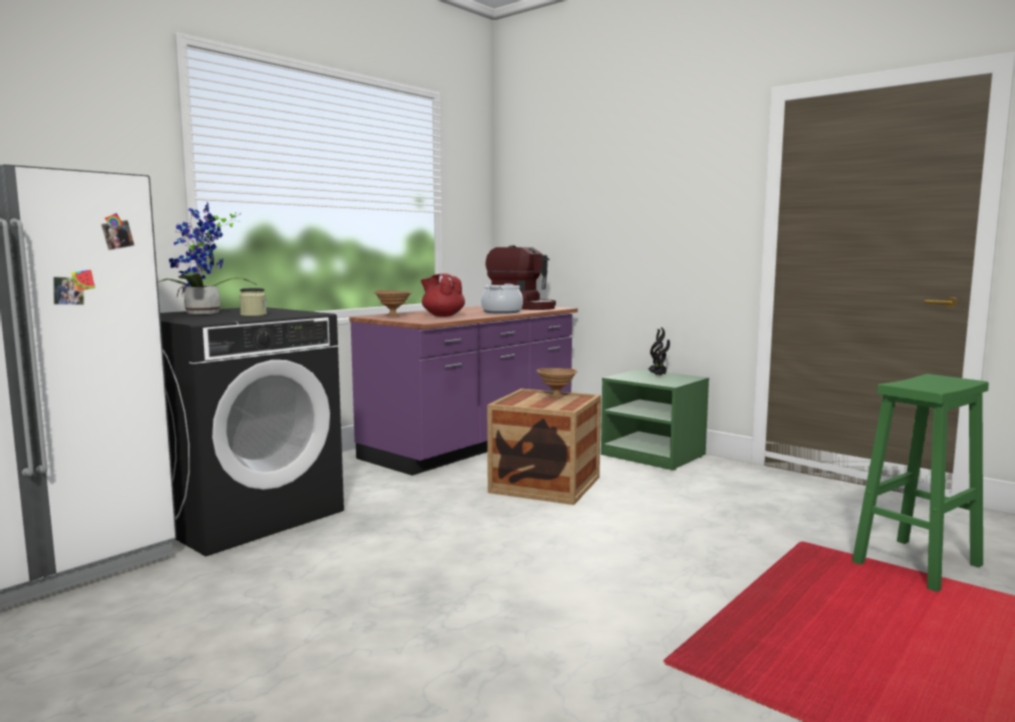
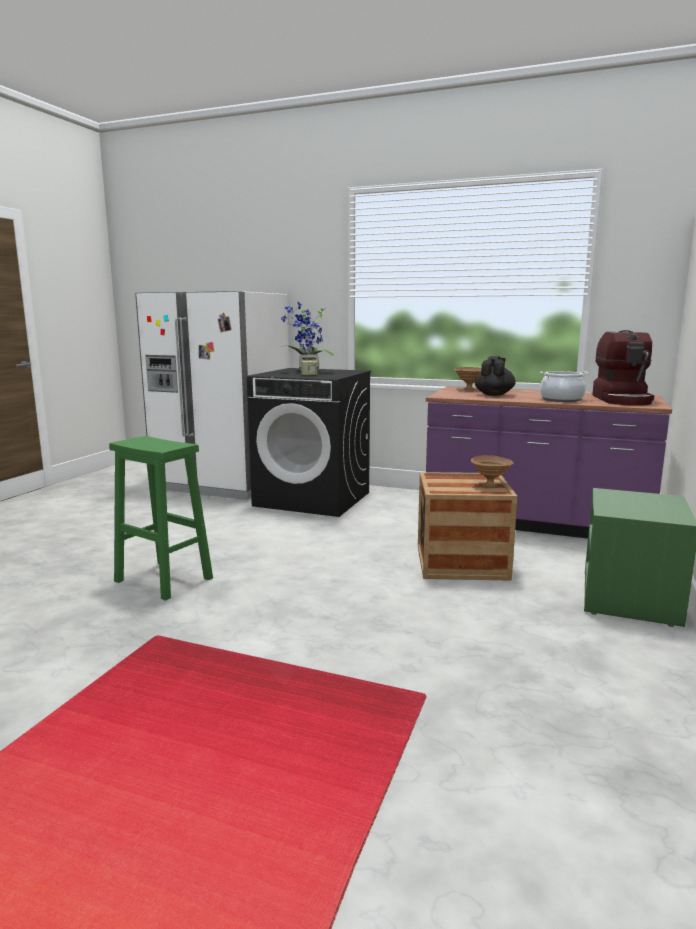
camera: 70 degrees right, 5 degrees up
(442, 315) = (494, 394): red teapot -> black teapot
(659, 376) = (650, 505): potted plant -> none
(916, 565) = (414, 779): green stool -> green stool (162, 579)

